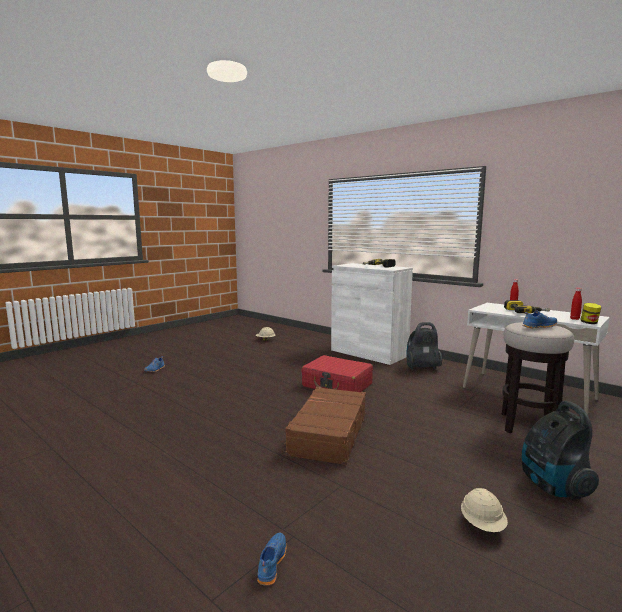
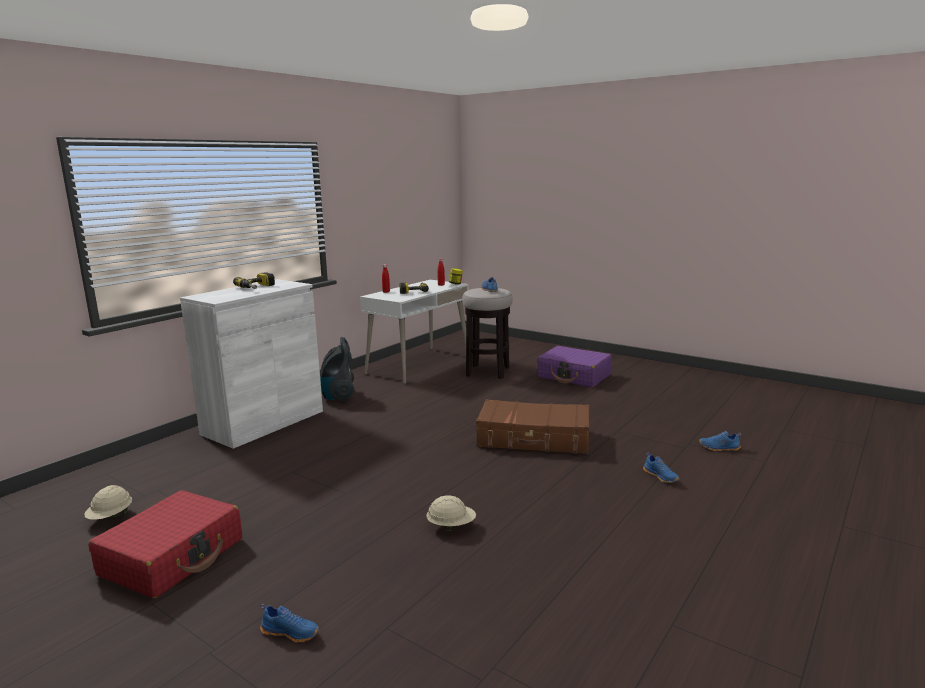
camera: 95 degrees left, 5 degrees up
(221, 490) = (661, 476): none -> blue shoe
(337, 385) = (398, 439): red suitcase -> red suitcase (173, 557)
(482, 525) = (629, 395): beige hard hat -> beige hard hat (451, 526)
(553, 486) = (574, 376): vacuum cleaner -> purple suitcase

